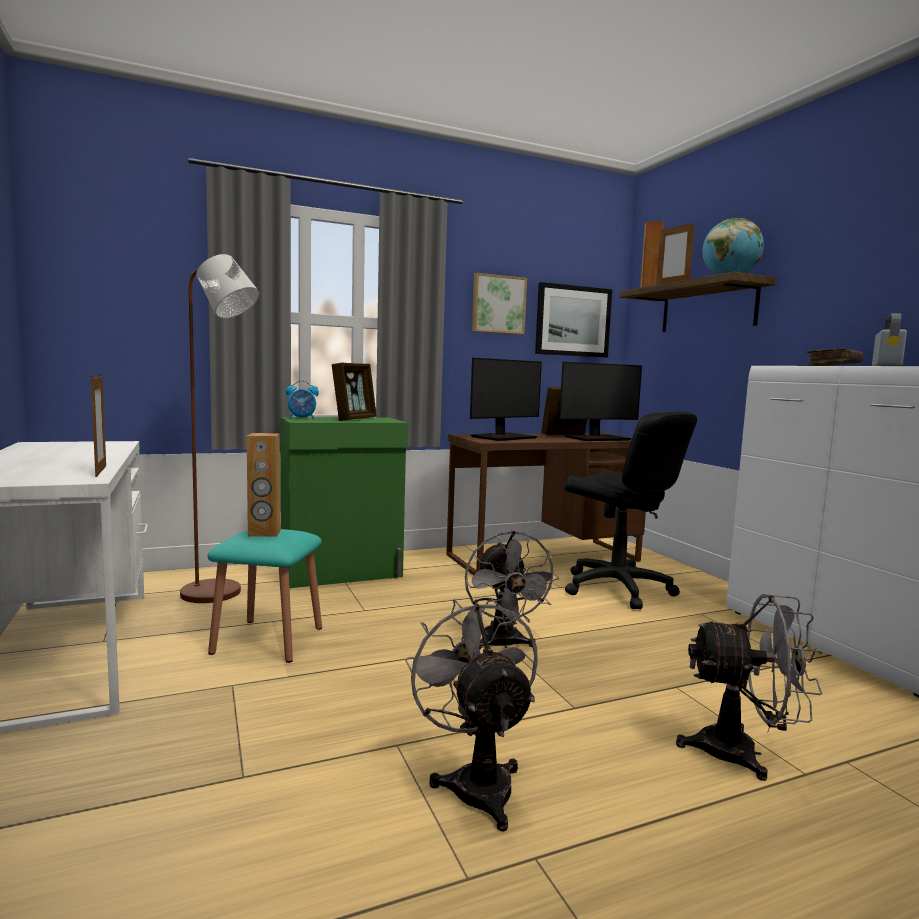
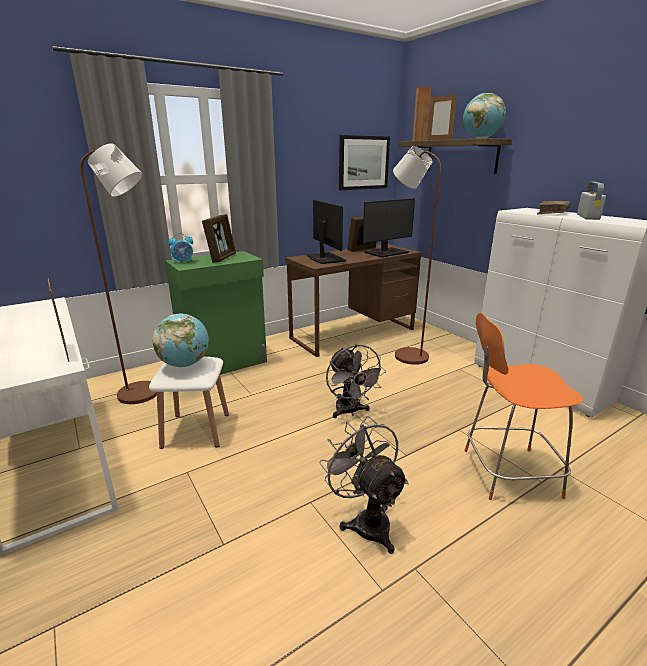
camera: 10 degrees left, 15 degrees up
(264, 533) = (184, 364): brown speaker -> globe
(268, 640) = (196, 430): turquoise stool -> white stool
(498, 304) = (311, 155): picture -> none
(503, 437) = (325, 258): monitor -> monitor turned 60 degrees counterclockwise
(617, 589) = (405, 355): black office chair -> brown floor lamp
(743, 753) = (506, 473): grey fan -> orange chair

